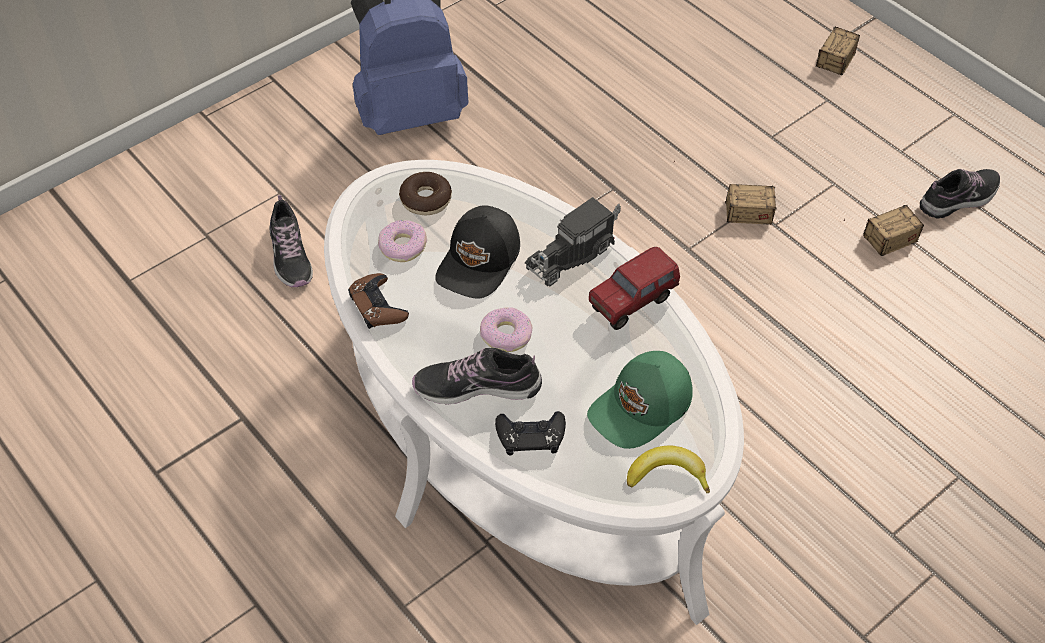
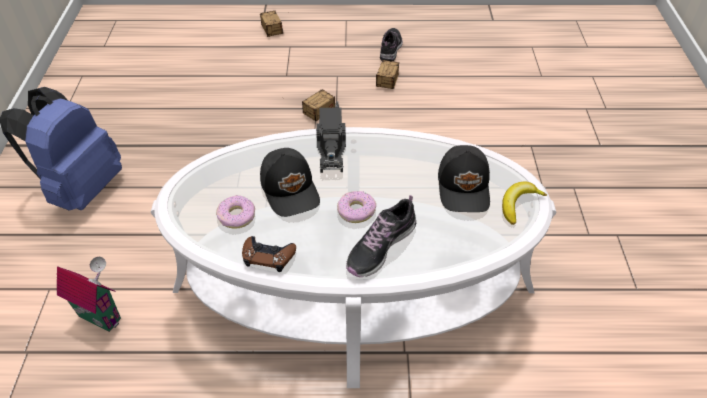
camera: 50 degrees left, 5 degrees down
(290, 255) = (102, 315): shoe -> toy house
(426, 199) = (215, 184): donut -> none
(530, 436) = (440, 245): black game controller -> none
(633, 303) = (391, 147): toy truck -> none
(642, 408) = (464, 187): green cap -> black cap

